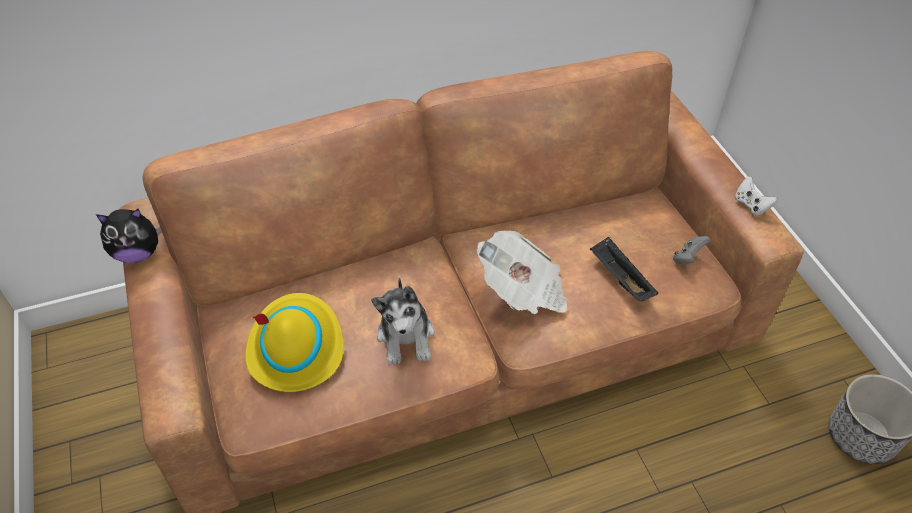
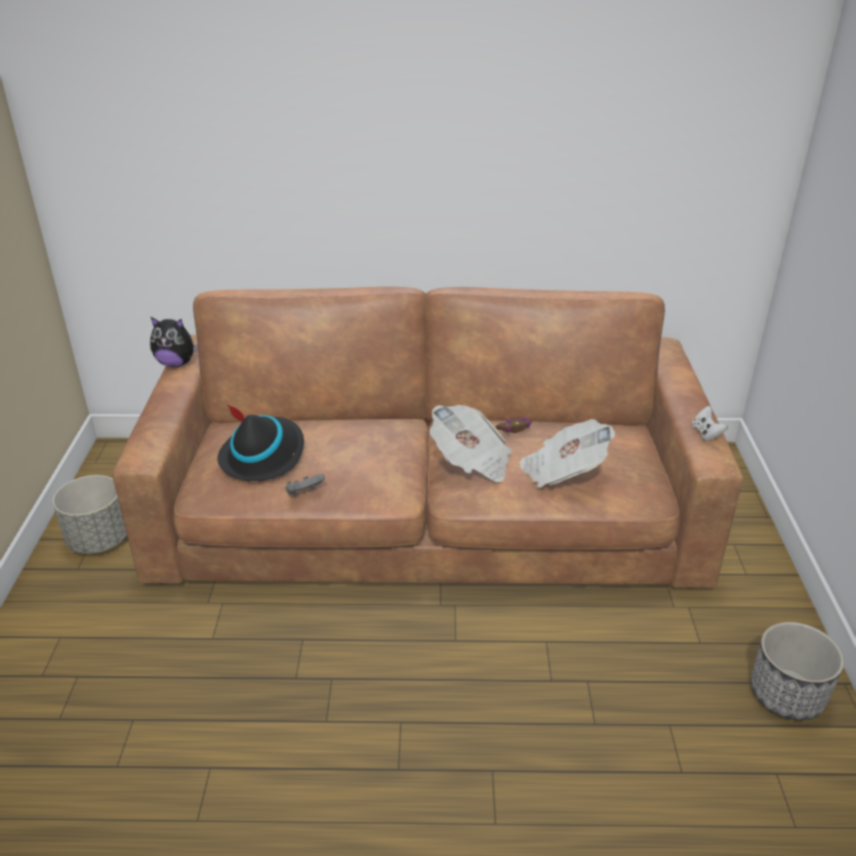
camera: 20 degrees right, 15 degrees down
(108, 473) = (99, 539): none -> grey planter
(296, 347) = (263, 455): yellow hat -> black hat
(406, 336) = (355, 469): plush toy -> none
(541, 230) = (514, 428): none -> brown game controller
(619, 278) = (563, 471): black tray -> newspaper
(687, 258) = (637, 472): grey game controller -> grey game controller (304, 493)

